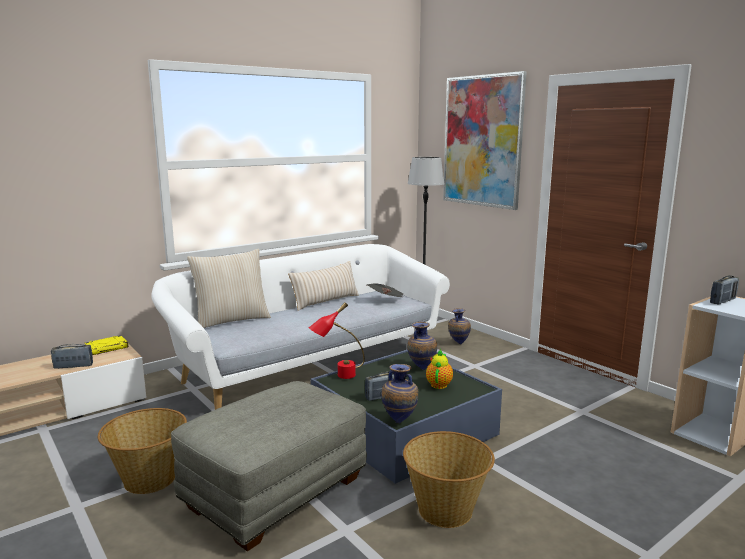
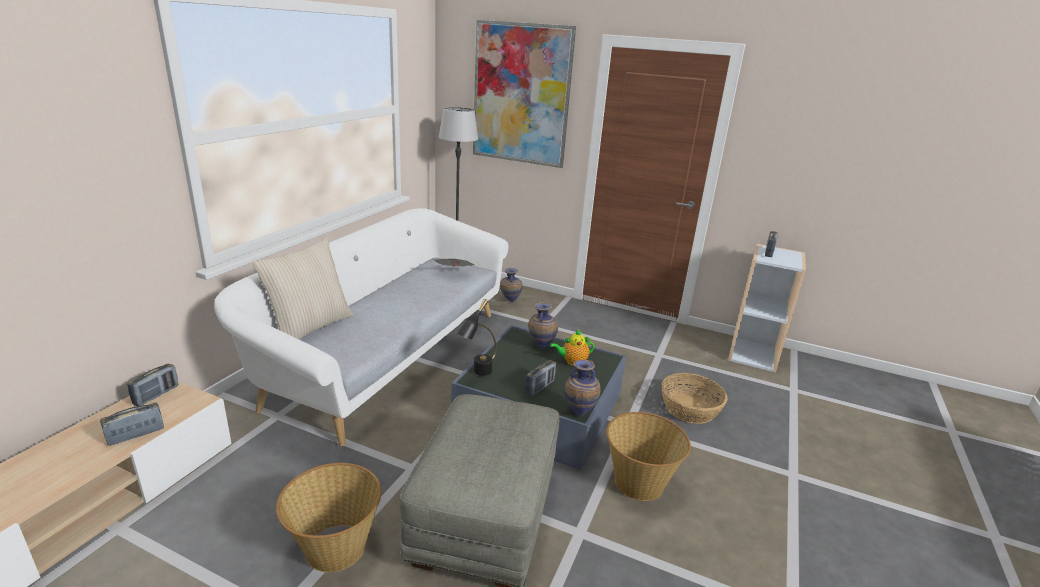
camera: 30 degrees left, 10 degrees up
(107, 348) = (156, 395): yellow book -> radio
(325, 301) = (391, 283): beige pillow -> none
(338, 376) = (476, 374): red table lamp -> black table lamp
(439, 384) = (572, 362): teapot -> teapot turned 90 degrees counterclockwise
(571, 465) = (690, 409): none -> basket

